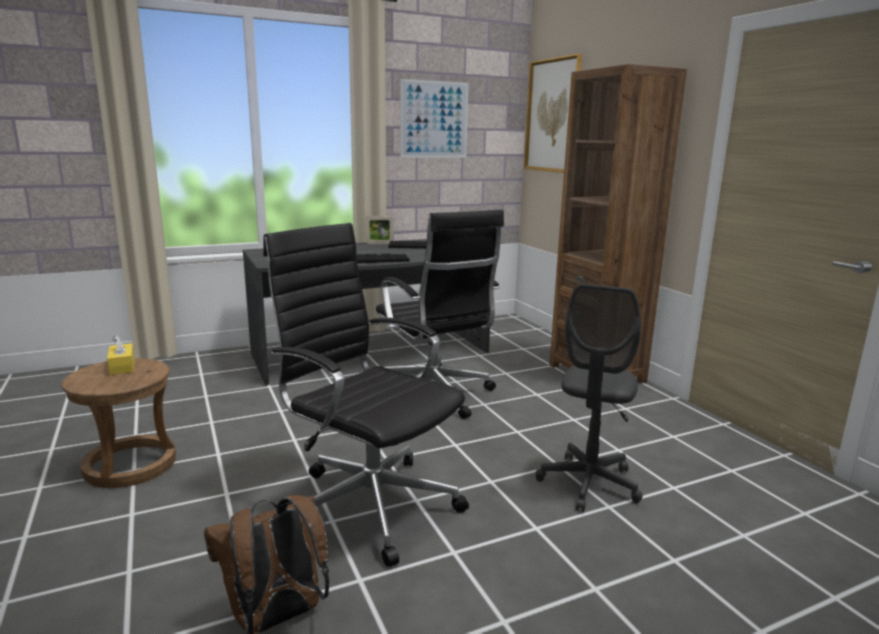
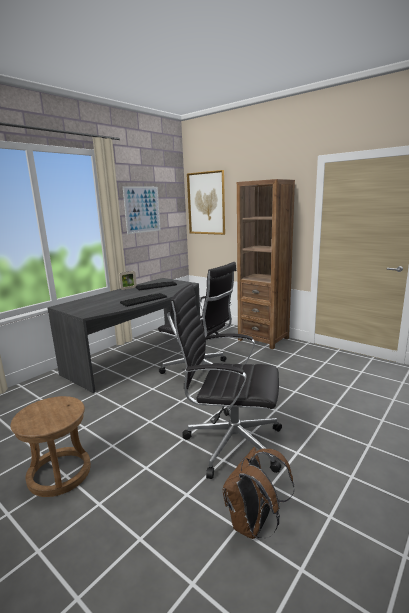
camera: 25 degrees left, 0 degrees up
(122, 366) = (44, 407): yellow tissue box -> none
(588, 483) = (316, 396): grey office chair -> none

